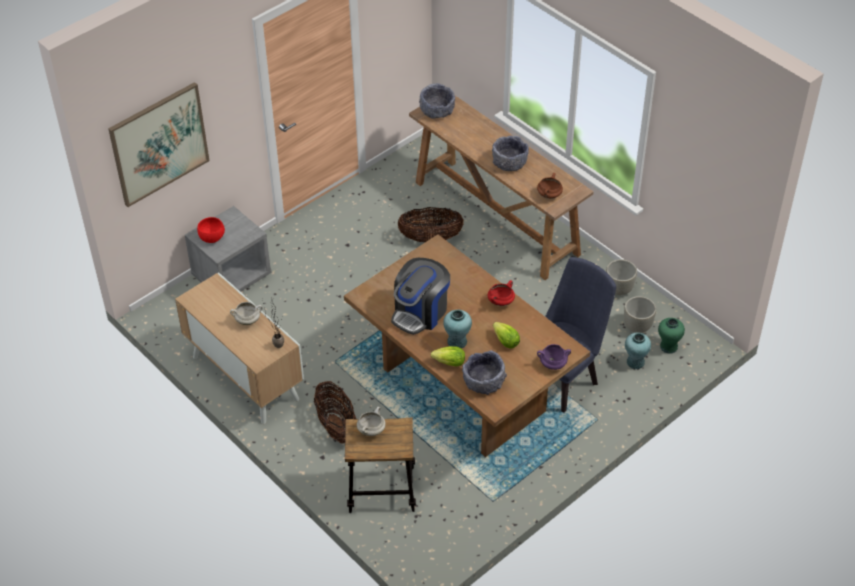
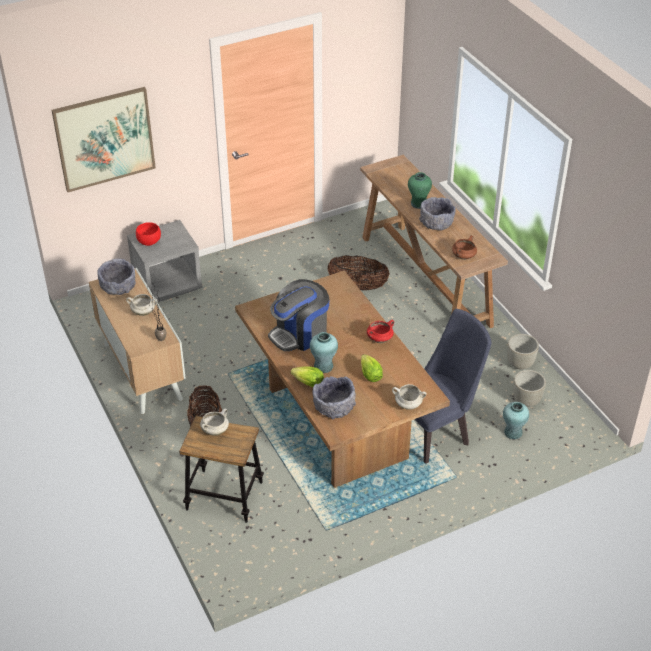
camera: 15 degrees right, 5 degrees down
(437, 111) = (386, 169): grey bowl -> grey bowl (118, 287)
(552, 364) = (407, 405): purple cooking pot -> white cooking pot
(668, 347) = (551, 425): green vase -> green vase (418, 204)

